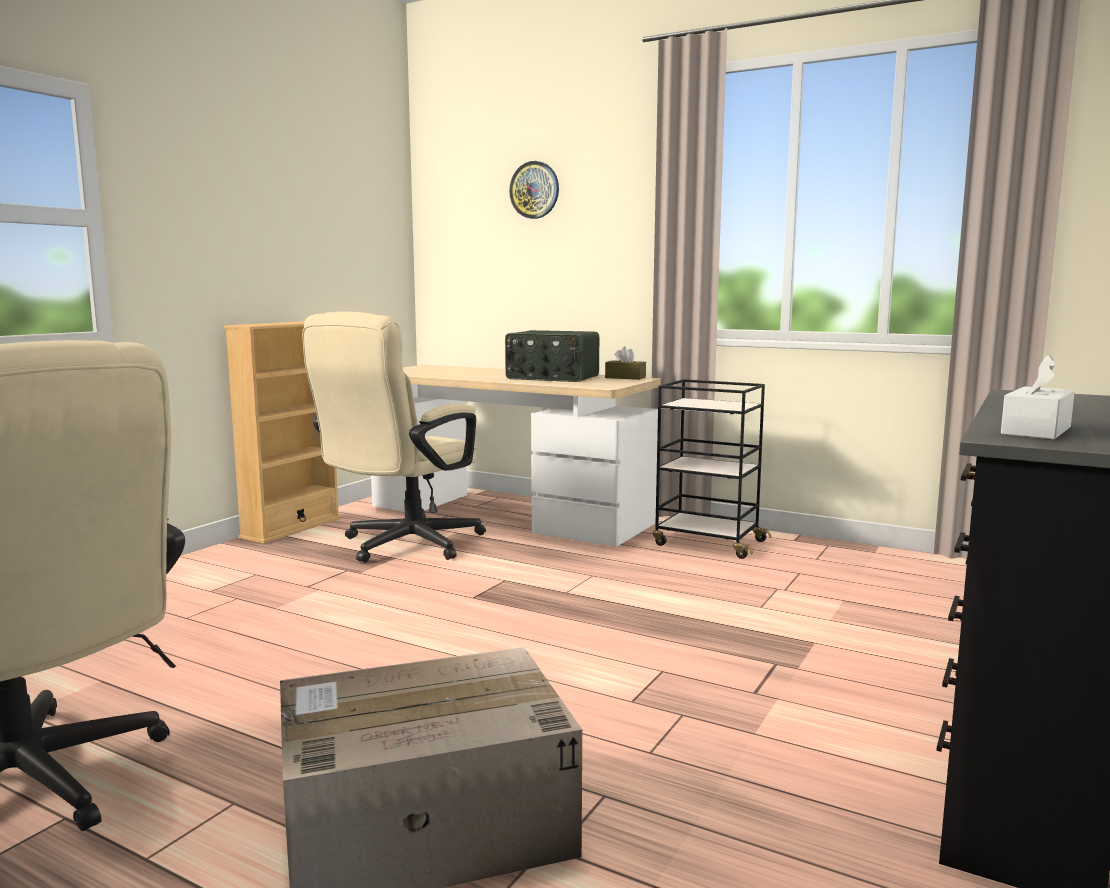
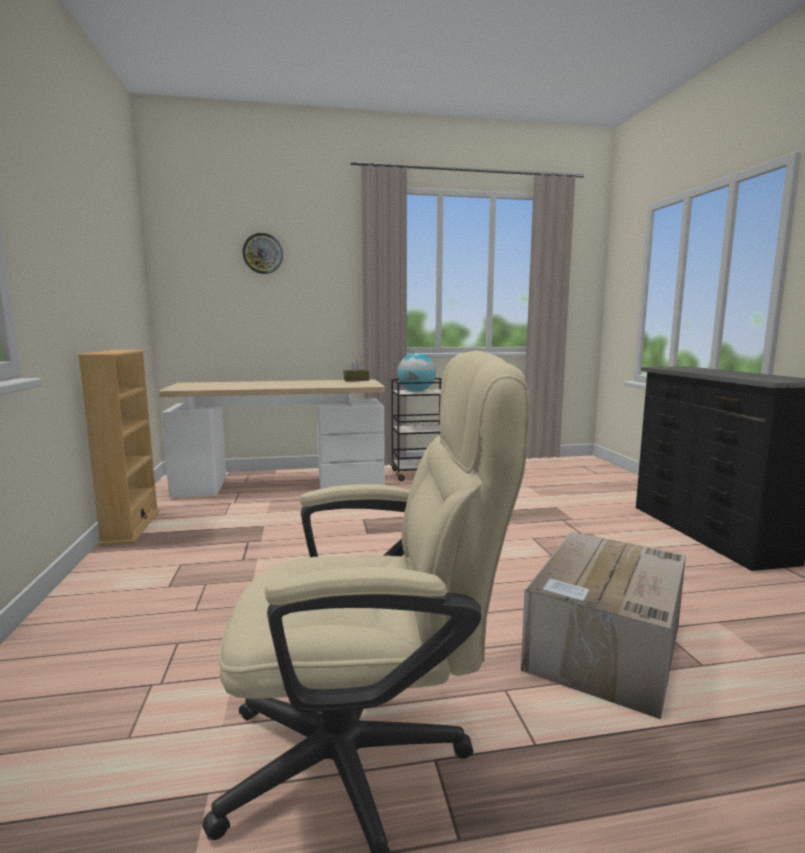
camera: 40 degrees left, 0 degrees up
(402, 546) = (252, 517): beige office chair -> none
(552, 377) = (315, 383): radio -> none
(706, 403) = (416, 391): none -> globe
(1036, 430) = (761, 377): white tissue box -> none

